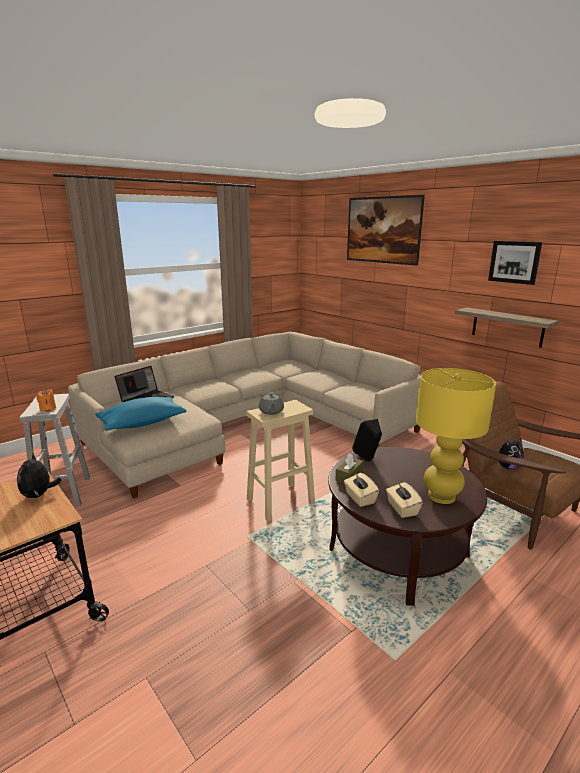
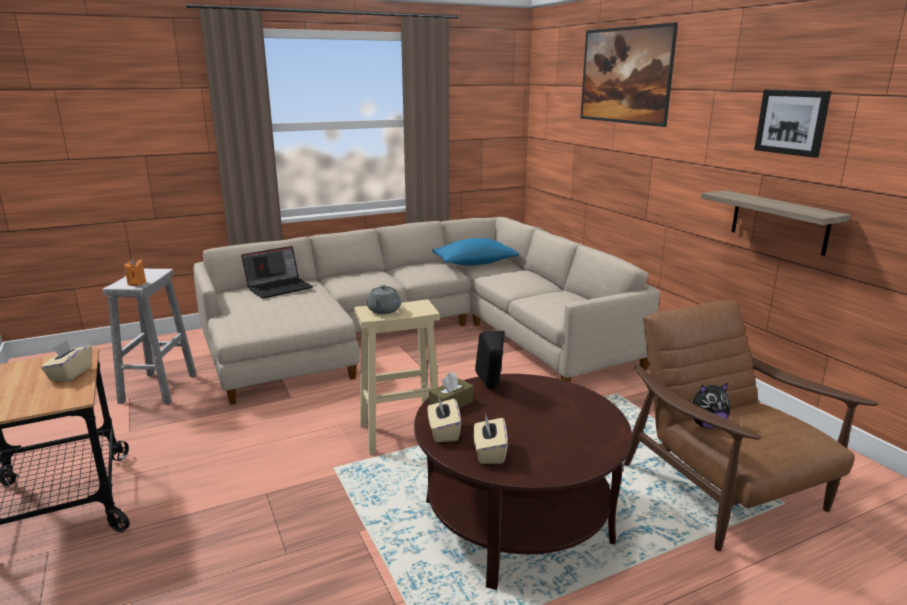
camera: 15 degrees right, 0 degrees up
(39, 495) = (70, 374): plush toy -> beige tissue box
(142, 423) = (257, 315): blue pillow -> blue pillow (474, 263)
(442, 496) = (558, 446): yellow table lamp -> none

